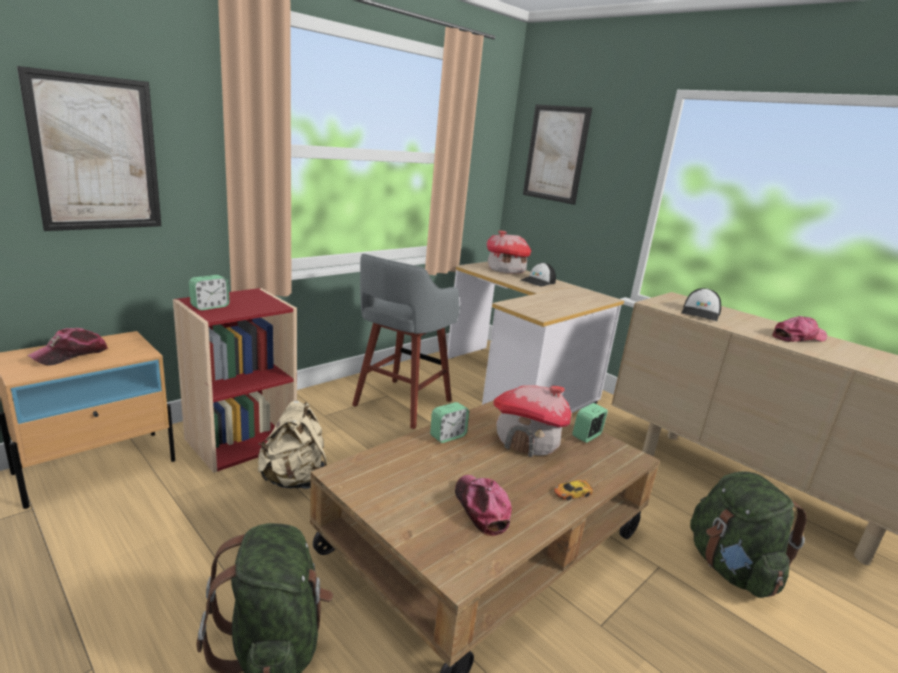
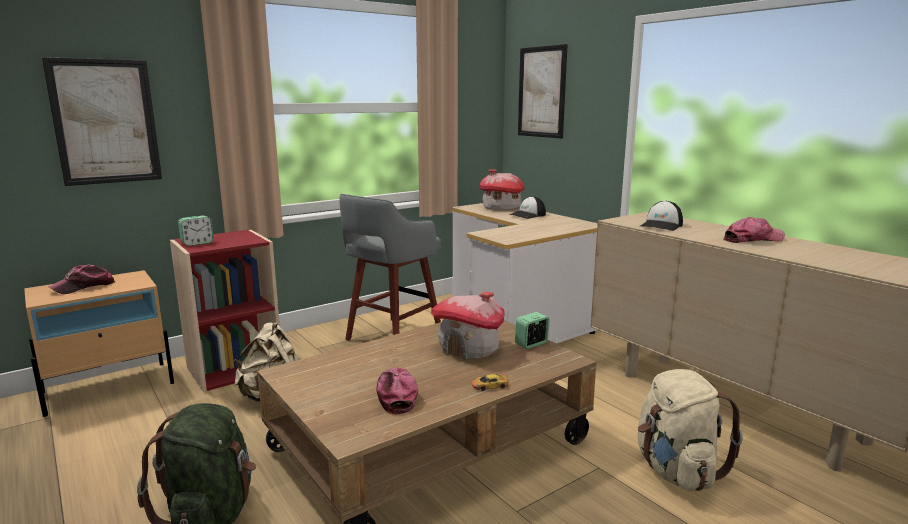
camera: 10 degrees right, 5 degrees down
(448, 436) = (394, 345): alarm clock -> none
(731, 569) = (676, 471): green backpack -> beige backpack

